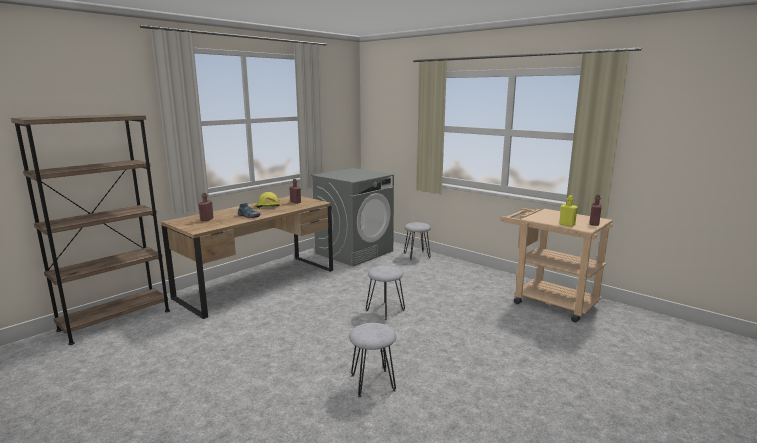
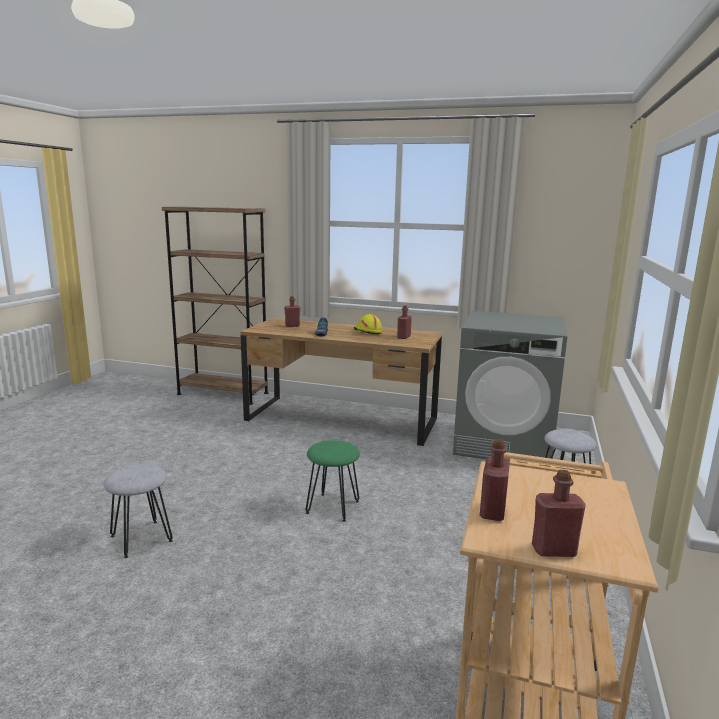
camera: 65 degrees right, 0 degrees up
(385, 310) = (333, 507): grey stool -> green stool
(567, 225) = (492, 512): yellow bottle -> red bottle

